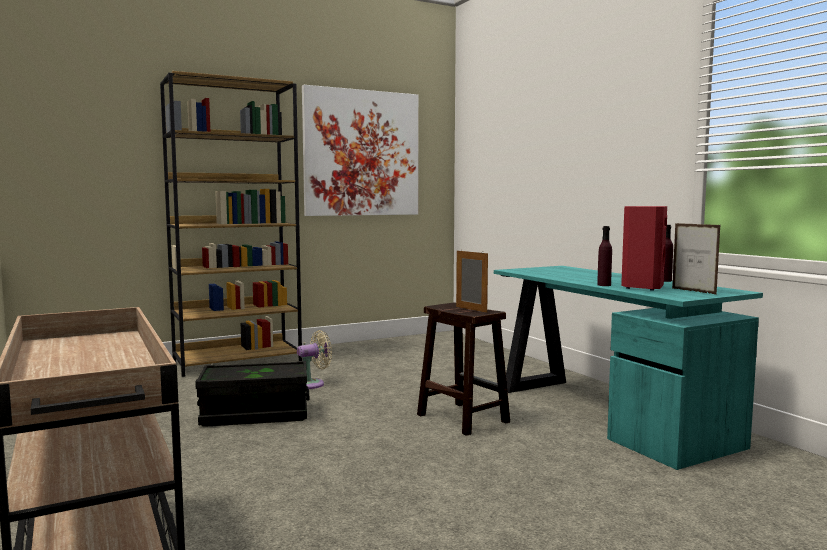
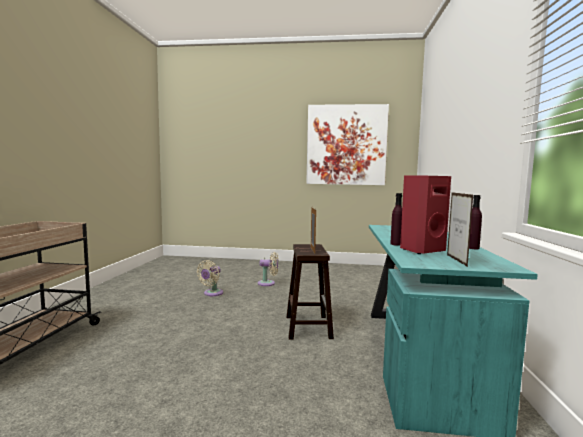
camera: 35 degrees right, 0 degrees up
(238, 362) = (257, 264): brown bookcase -> none
(255, 414) = (212, 293): black storage box -> beige fan

